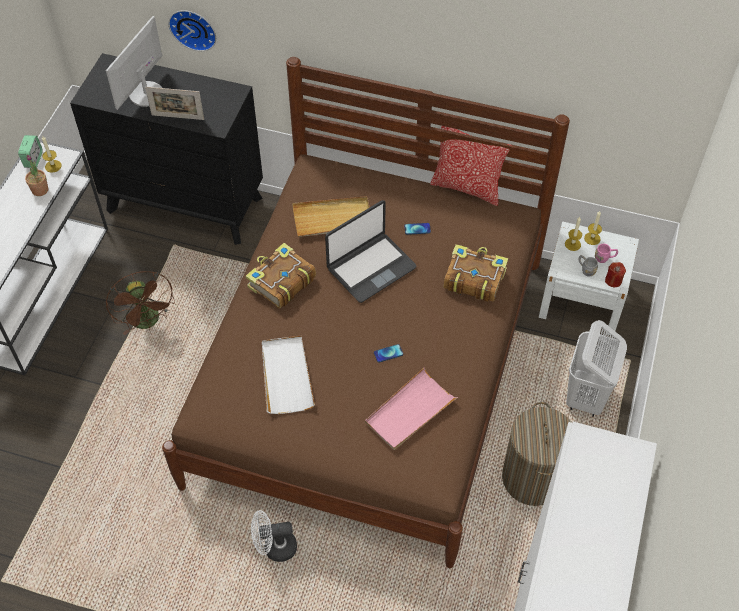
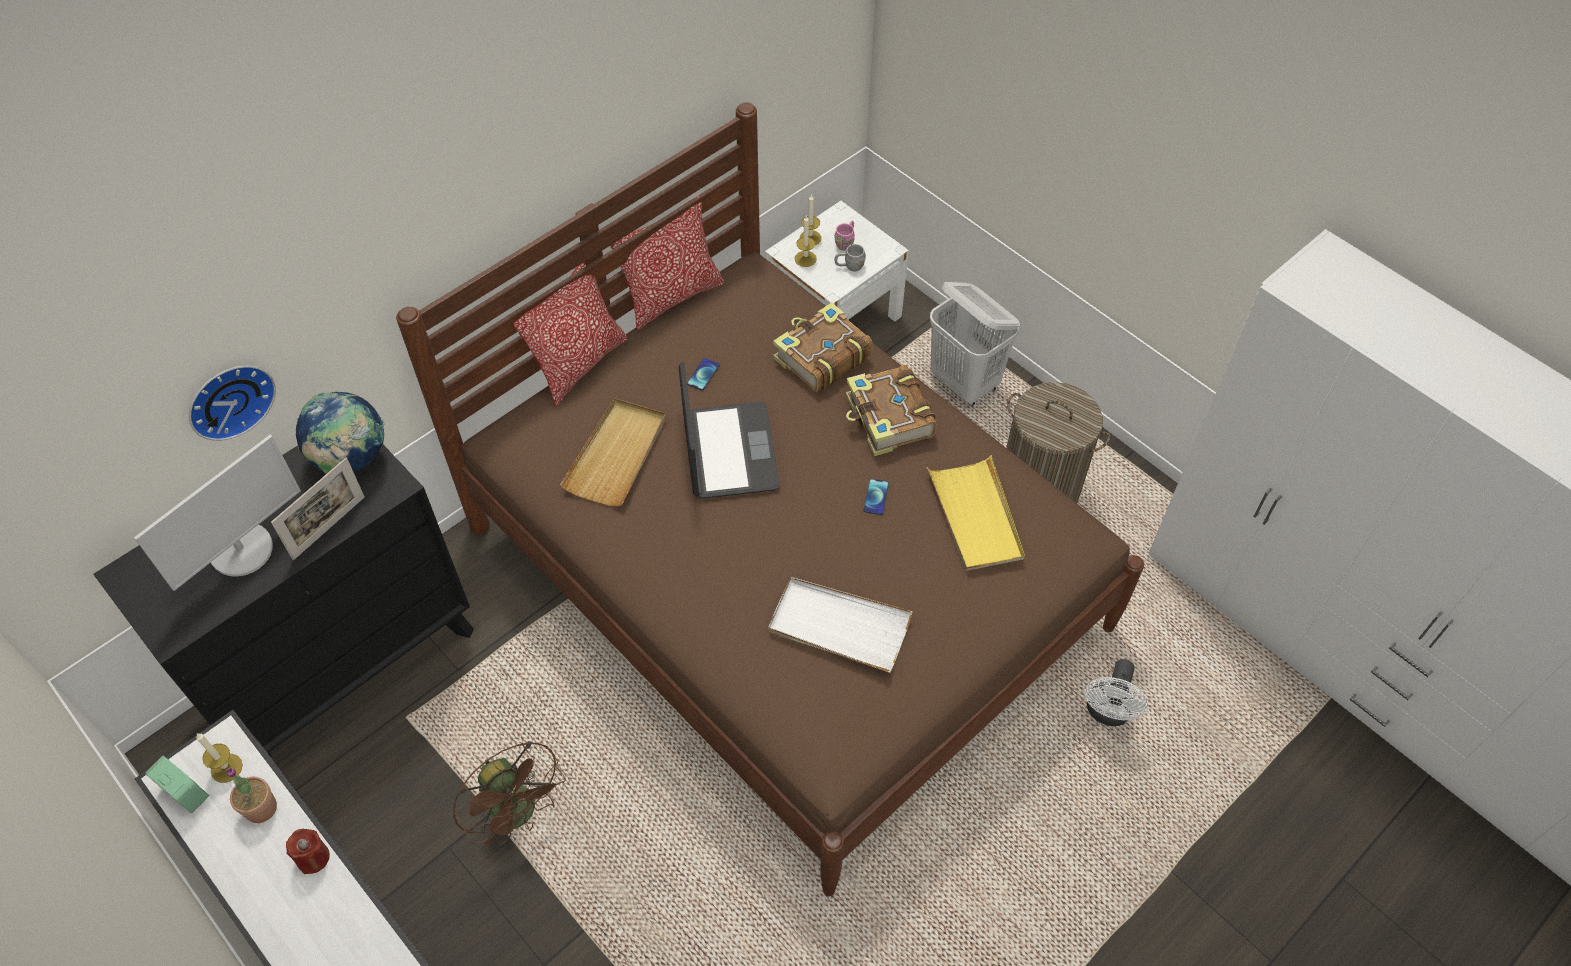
camera: 60 degrees left, 0 degrees up
(145, 94) = (242, 550): monitor -> monitor turned 105 degrees counterclockwise
(148, 322) = (519, 814): brown fan -> brown fan turned 45 degrees clockwise
(222, 102) = (351, 460): none -> globe
(274, 548) = (984, 813): white fan -> white fan (1107, 713)
(280, 282) = (679, 563): book -> book (888, 419)
(385, 172) = (580, 364): none -> pillow
(410, 411) = (975, 516): pink tray -> yellow tray
(613, 280) = (881, 251): red candle -> red candle (313, 858)

